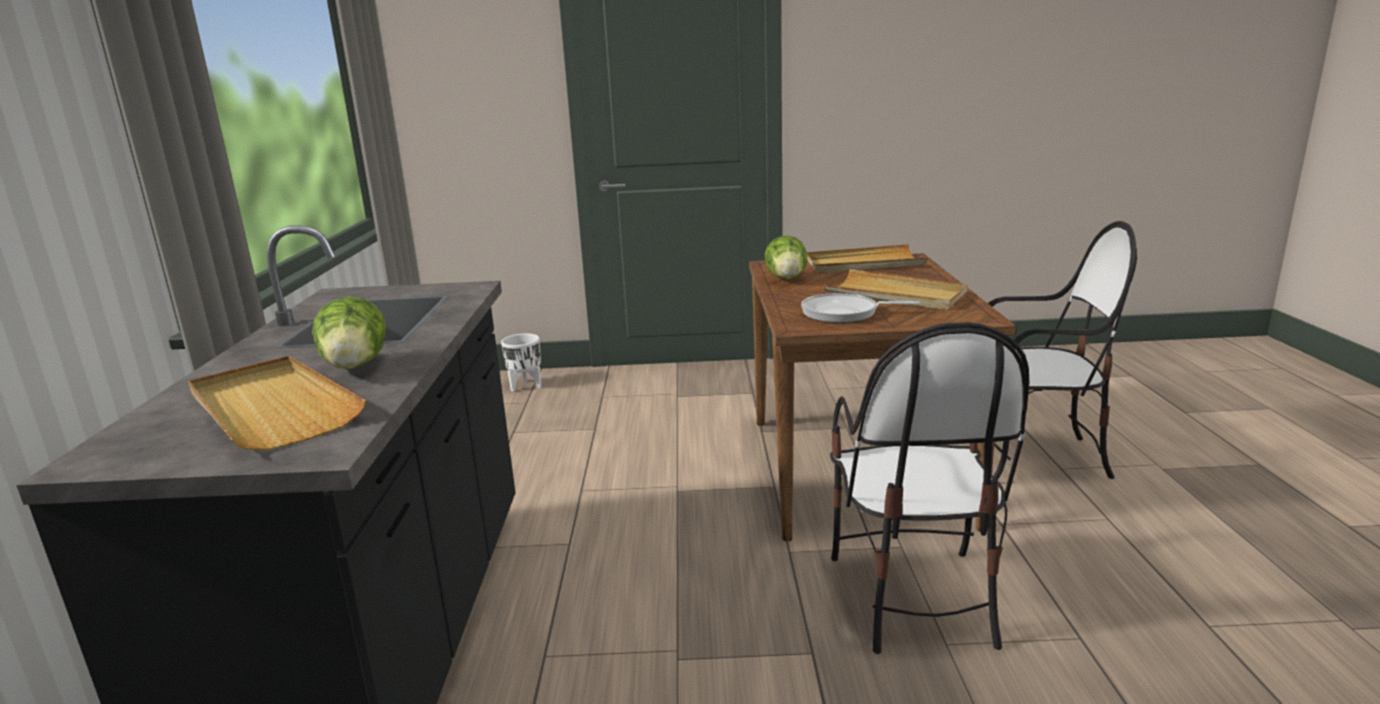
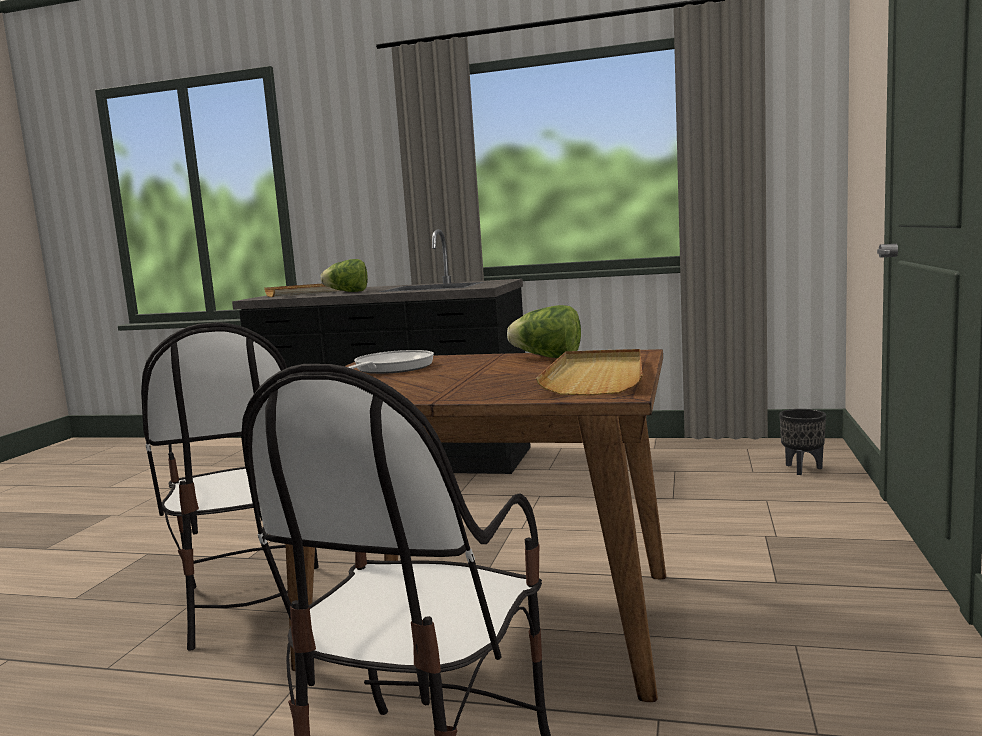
camera: 105 degrees right, 10 degrees down
(525, 386) = (802, 469): white planter -> black planter
(895, 295) = (426, 381): beige tray -> none
(913, 597) = (251, 604): chair -> chair turned 120 degrees counterclockwise

